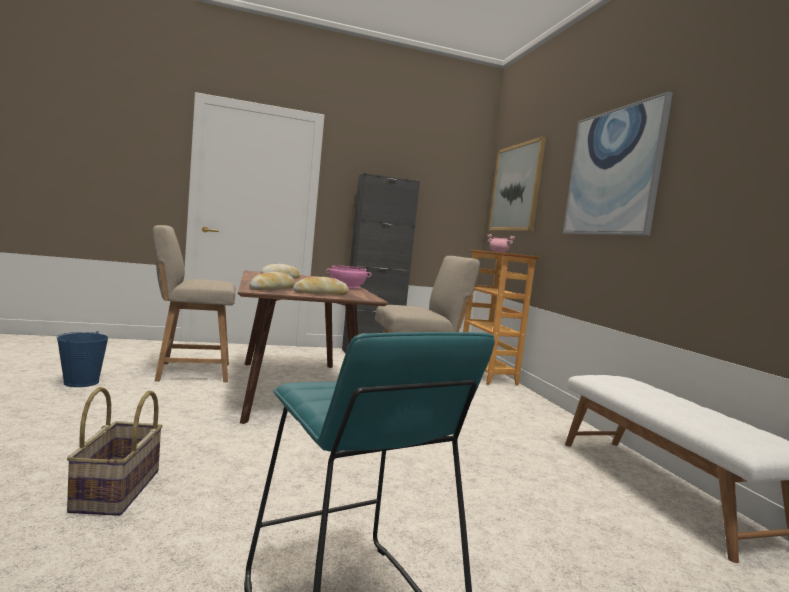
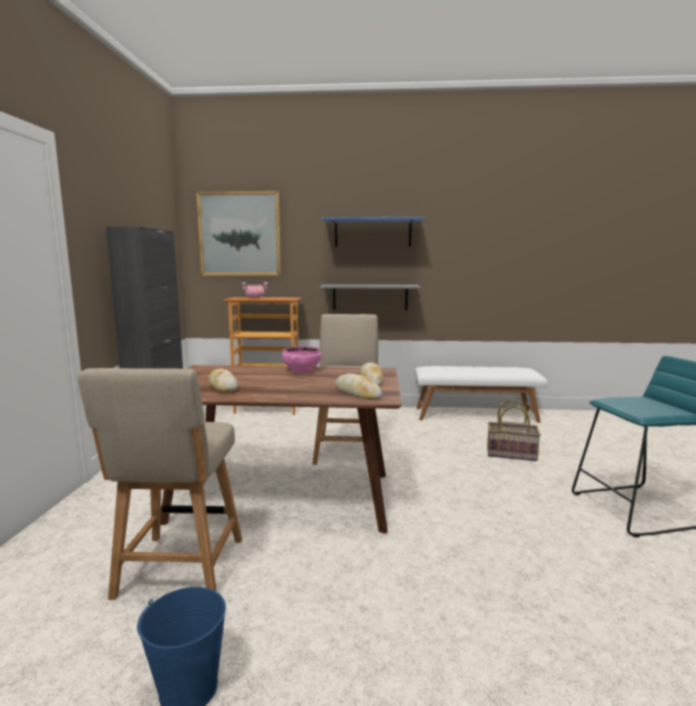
camera: 70 degrees left, 5 degrees up
(118, 491) = (549, 596): basket -> basket (511, 453)
(597, 262) = (370, 297): none -> grey shelf
(612, 172) = (372, 233): picture -> blue shelf

